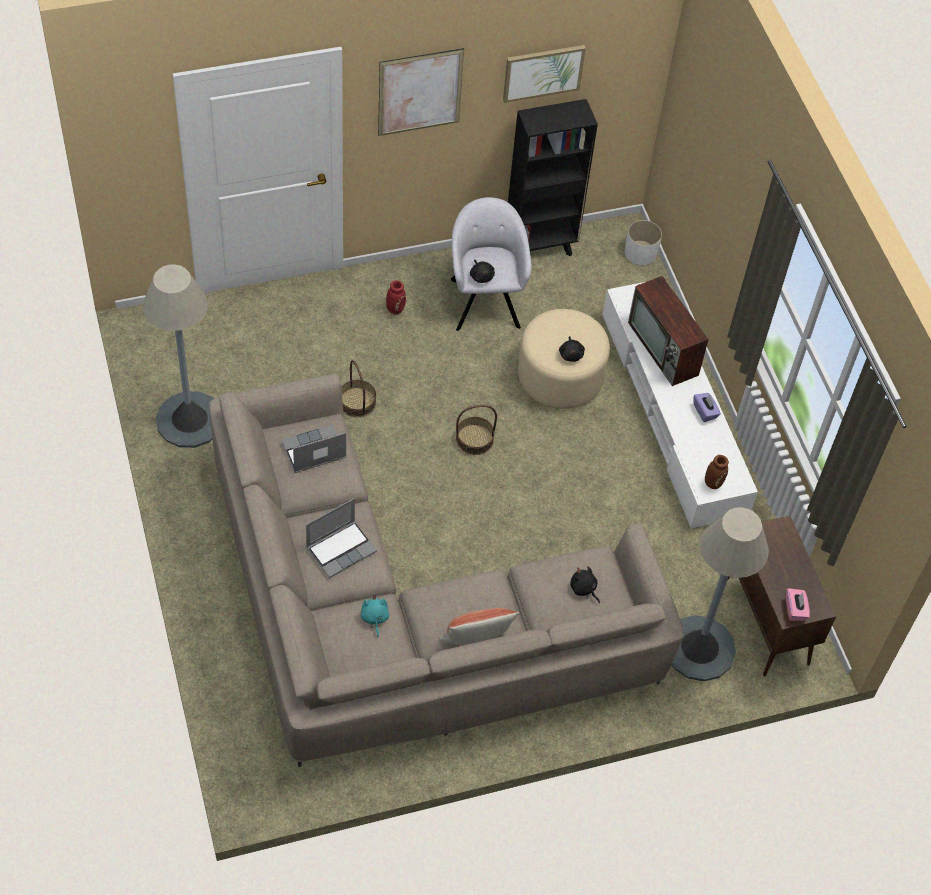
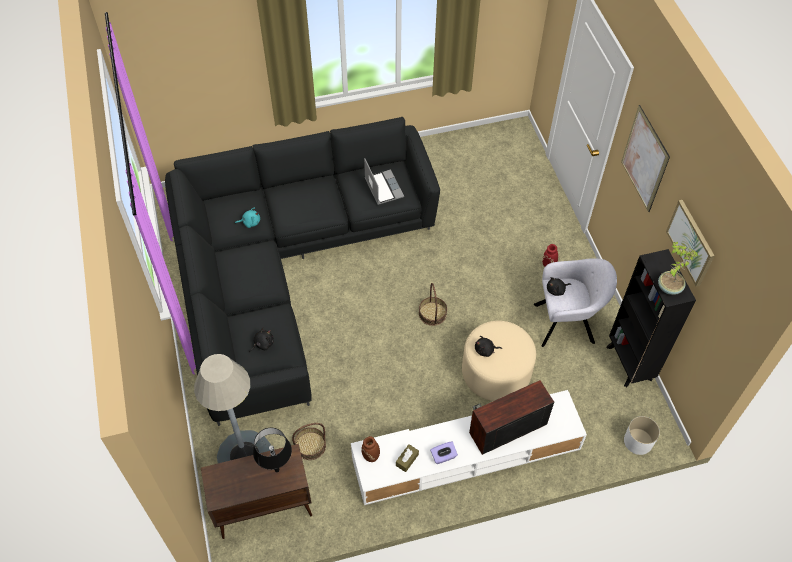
camera: 95 degrees right, 0 degrees up
(189, 420) = (440, 155): grey floor lamp -> none
(341, 549) = (304, 204): laptop -> none
(357, 402) = (461, 243): basket -> basket (310, 446)
(401, 616) = (285, 269): beige sofa -> black sofa
(476, 640) = (227, 278): pillow -> none
(571, 117) = (668, 287): none -> potted plant
(713, 447) = (407, 460): none -> brown tissue box
(774, 547) = (277, 470): none -> black table lamp
(795, 610) = (216, 479): pink tissue box -> none

